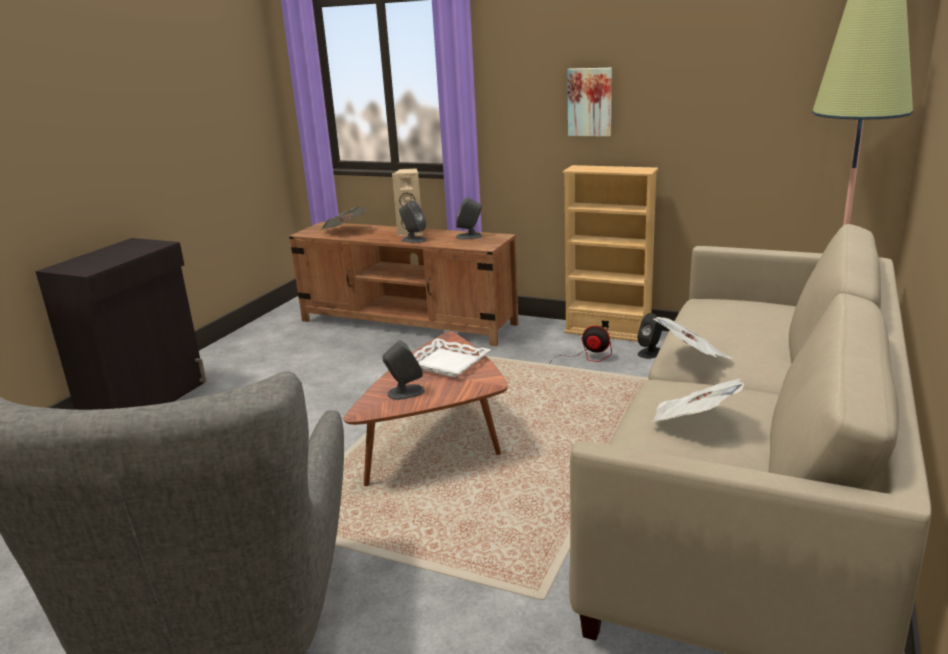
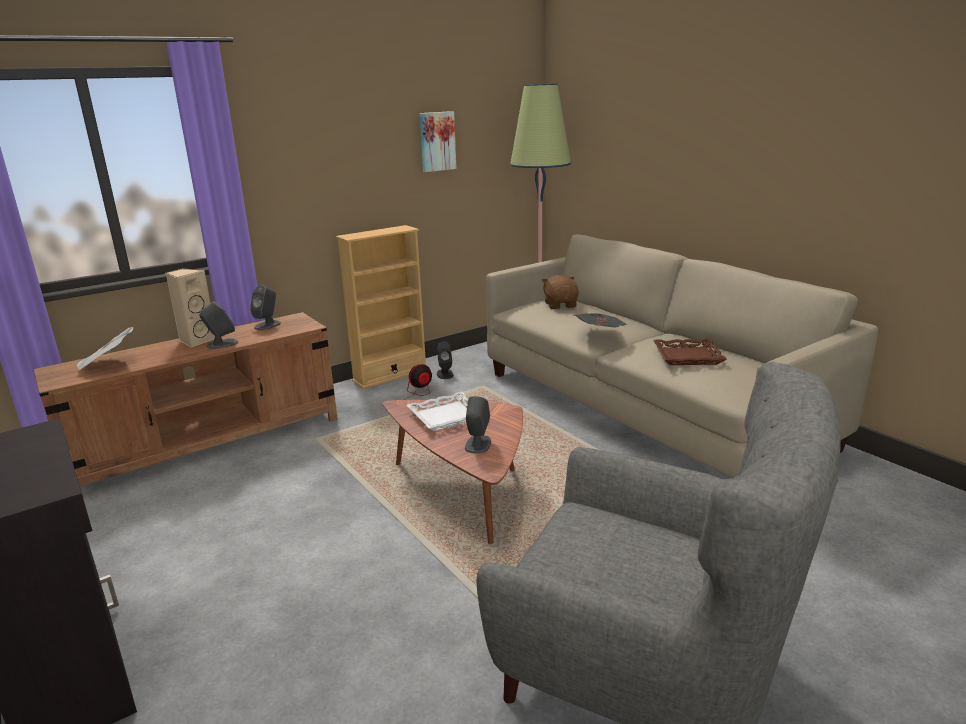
camera: 60 degrees left, 0 degrees up
(590, 102) = (342, 176): picture -> picture (437, 141)
(693, 422) = (688, 357): newspaper -> brown tray
(756, 313) = (560, 305): none -> brown plush toy

